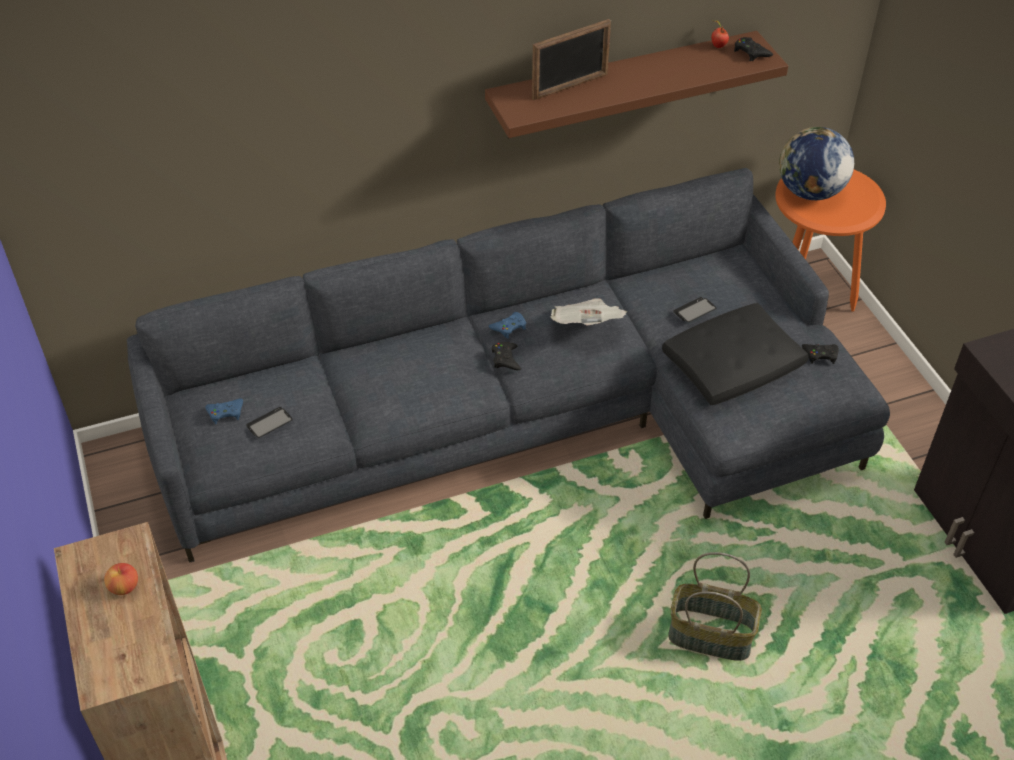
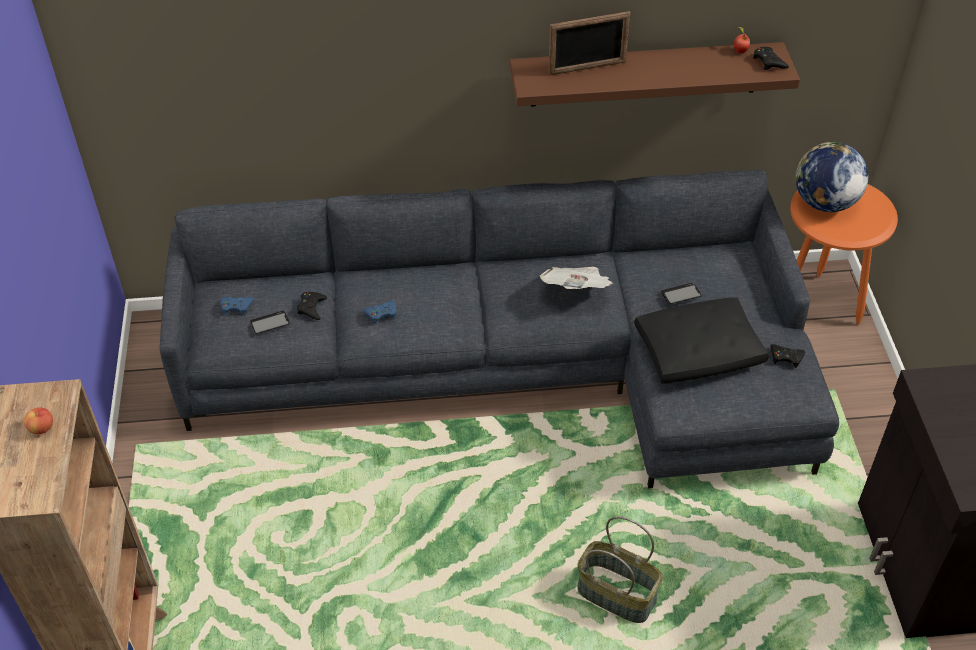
camera: 15 degrees right, 0 degrees up
(505, 359) = (493, 306): black game controller -> black game controller (311, 308)
(509, 327) = (506, 278): blue game controller -> blue game controller (381, 314)

